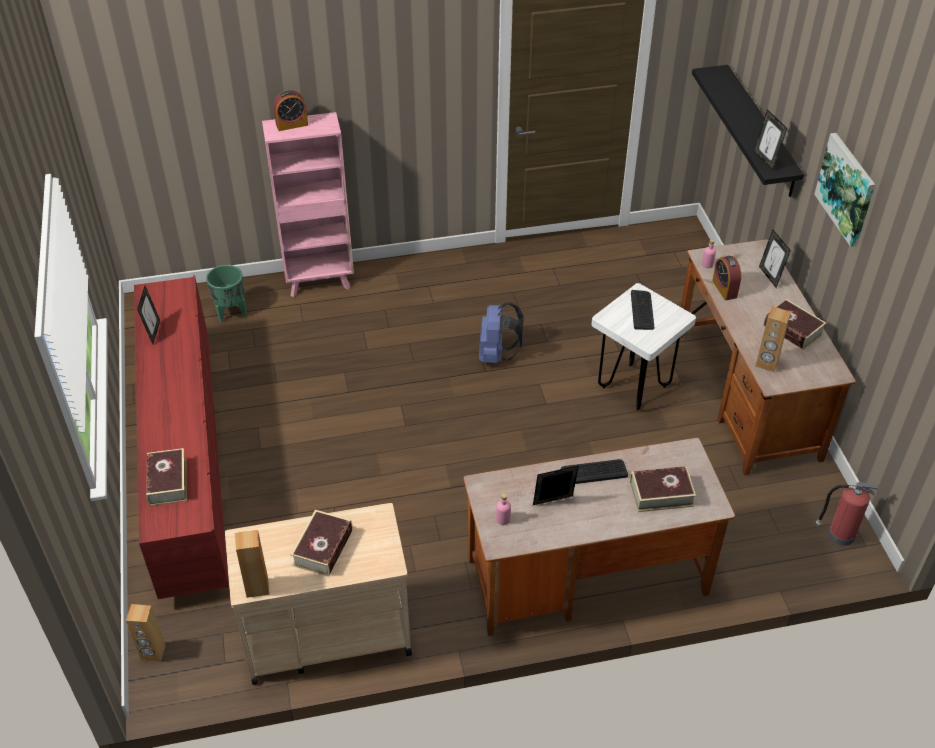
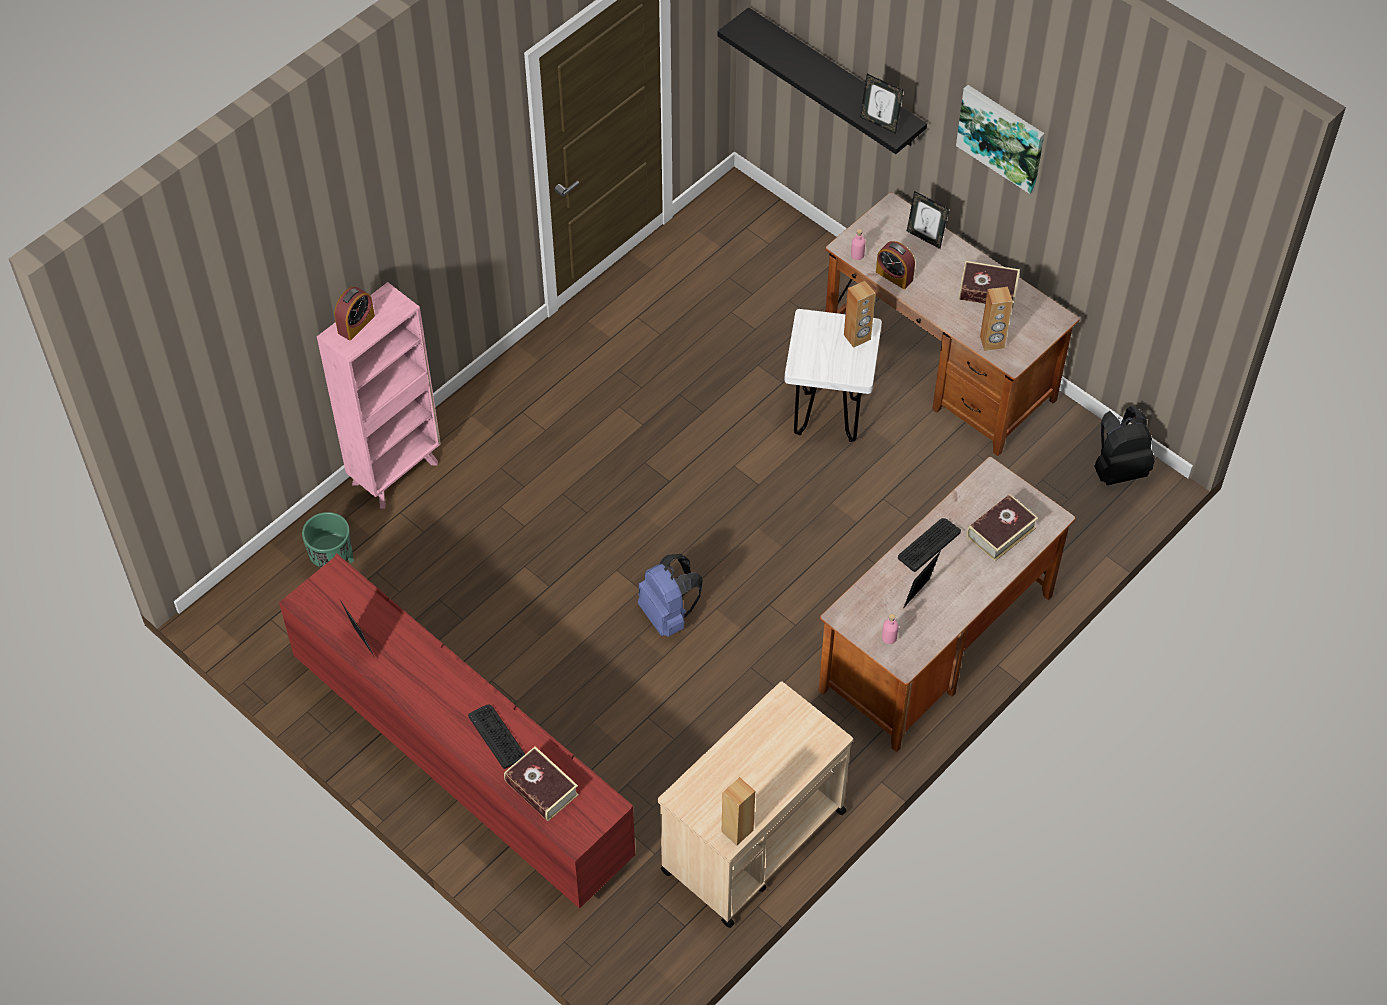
camera: 35 degrees left, 10 degrees up
(153, 653) = (610, 961): brown speaker -> brown speaker (857, 337)
(323, 548) = (760, 760): book -> none
(497, 355) = (665, 456): blue backpack -> blue backpack (668, 615)
(642, 310) = (826, 340): keyboard -> keyboard (497, 736)
(839, 534) = (1118, 469): fire extinguisher -> black backpack

